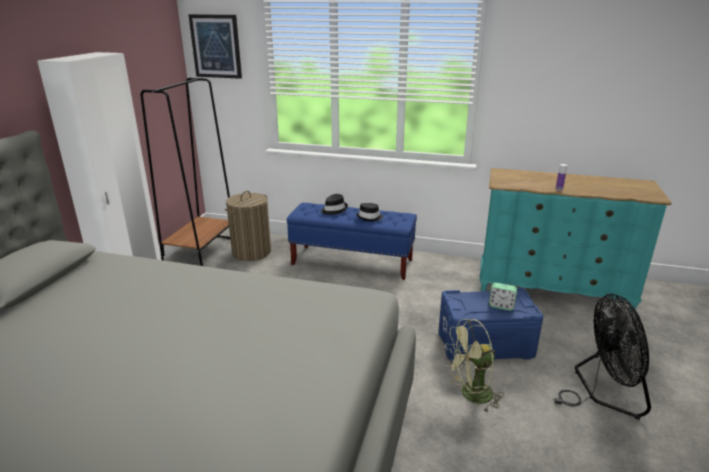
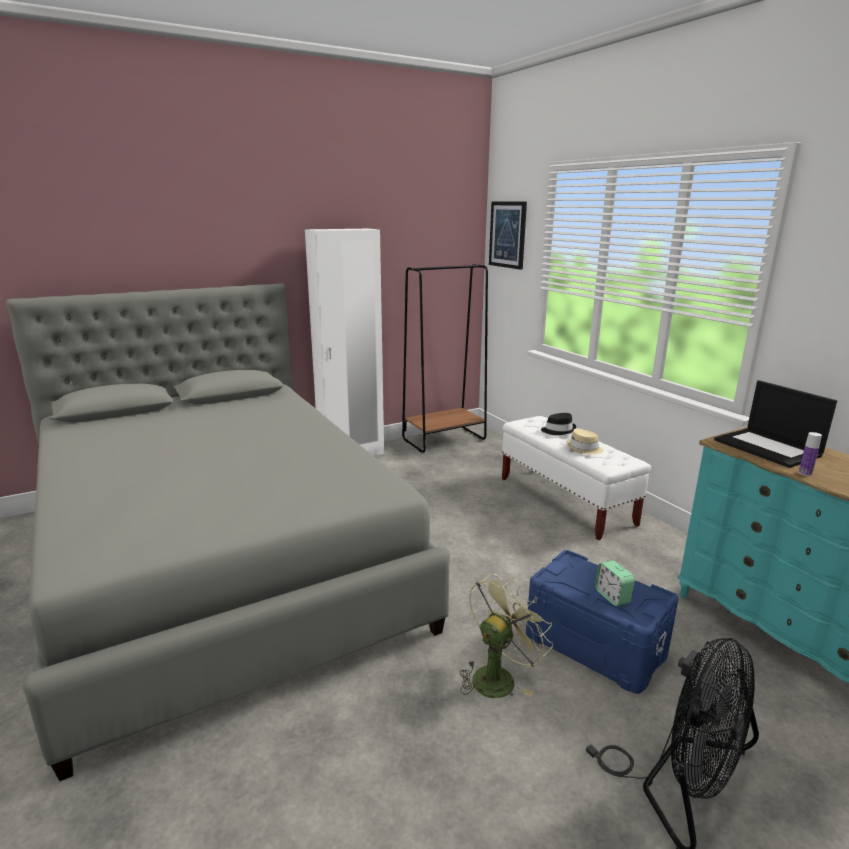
camera: 45 degrees right, 5 degrees down
(251, 252) = (483, 456): laundry basket -> none
(352, 262) = (565, 501): blue bench -> white bench
(370, 217) = (584, 449): black hat -> beige hat
(470, 395) = (498, 676): green fan -> green fan turned 105 degrees clockwise
(522, 180) = (768, 448): none -> laptop

